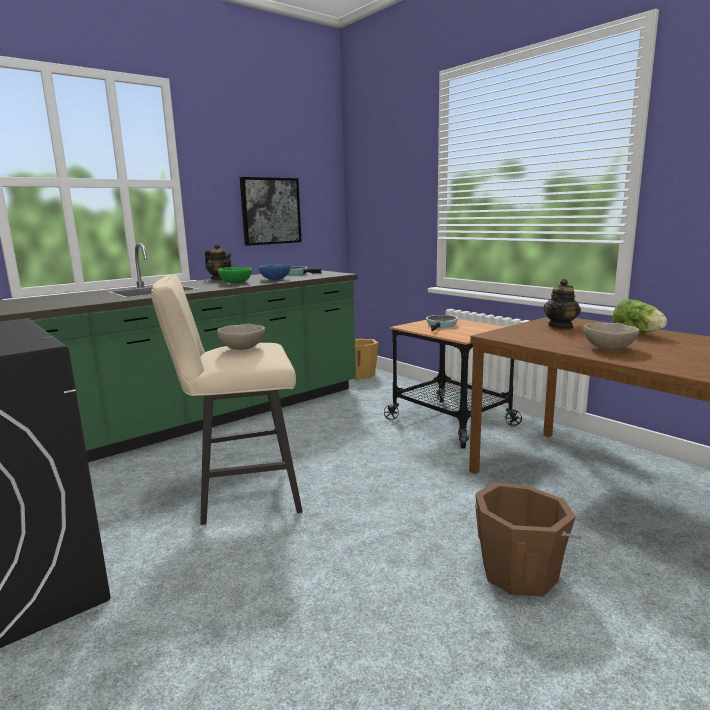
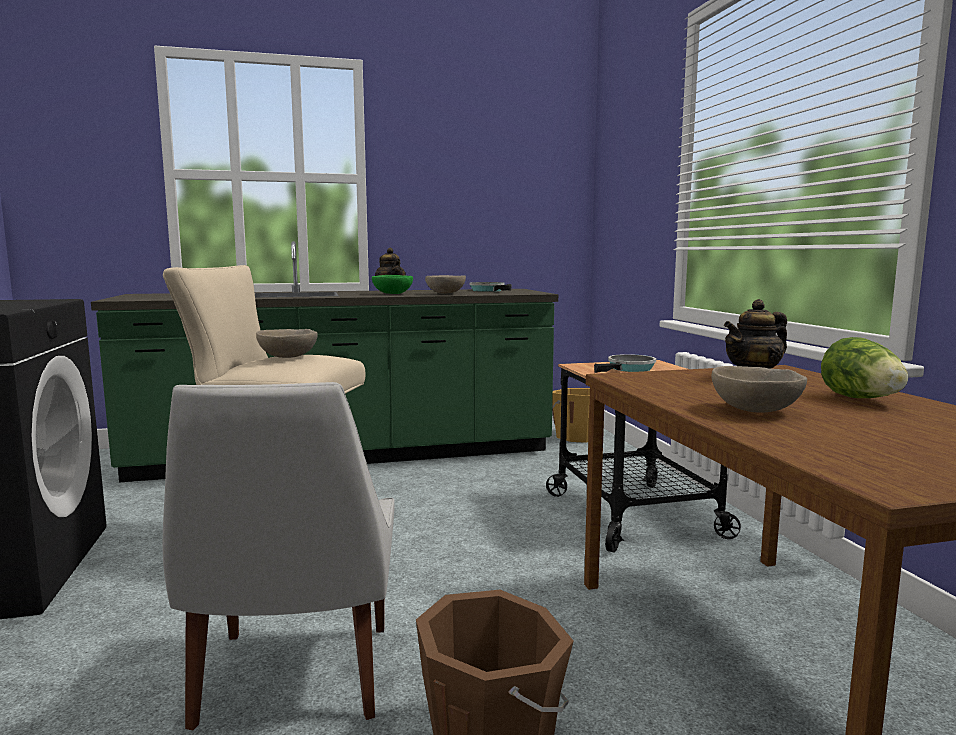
camera: 25 degrees right, 5 degrees down
(270, 211) = (481, 214): picture -> none
(275, 279) = (445, 293): blue bowl -> beige bowl
(368, 579) = (294, 680): none -> white chair

